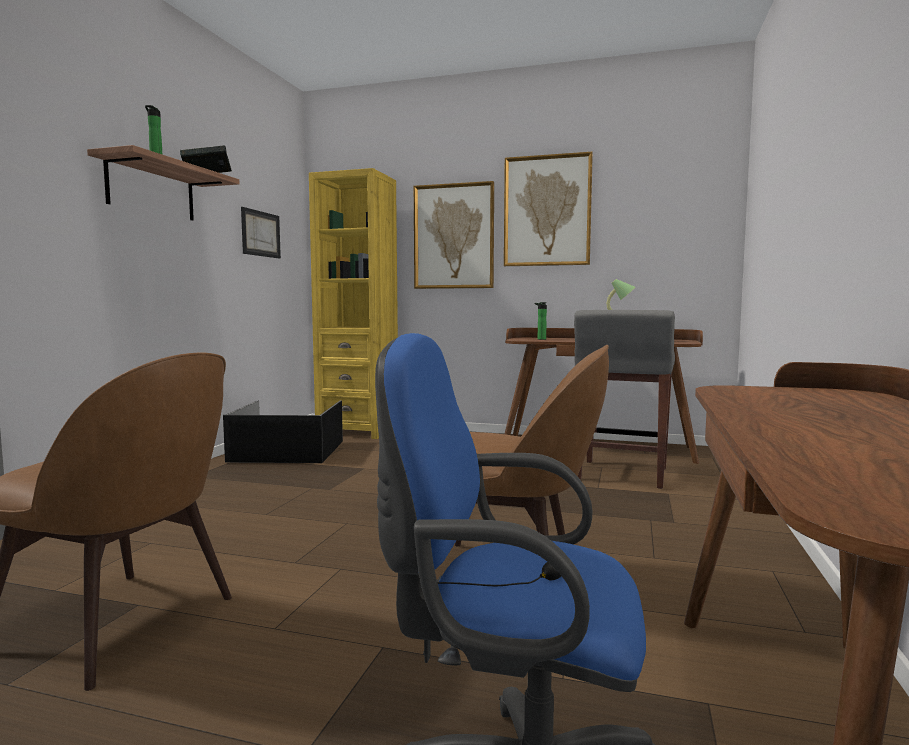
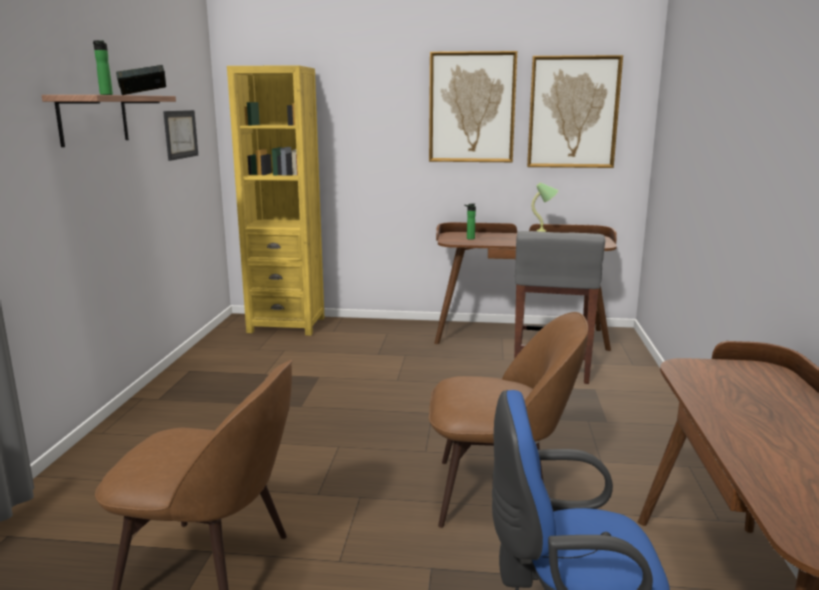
camera: 10 degrees left, 10 degrees up
(289, 451) = (234, 358): black storage box -> none
(454, 236) = (377, 129): picture -> picture (573, 112)

